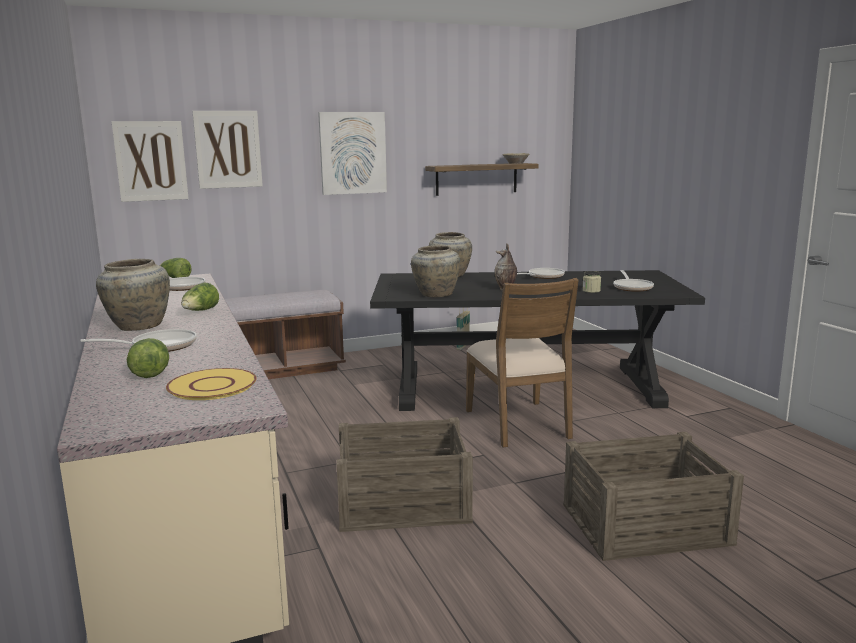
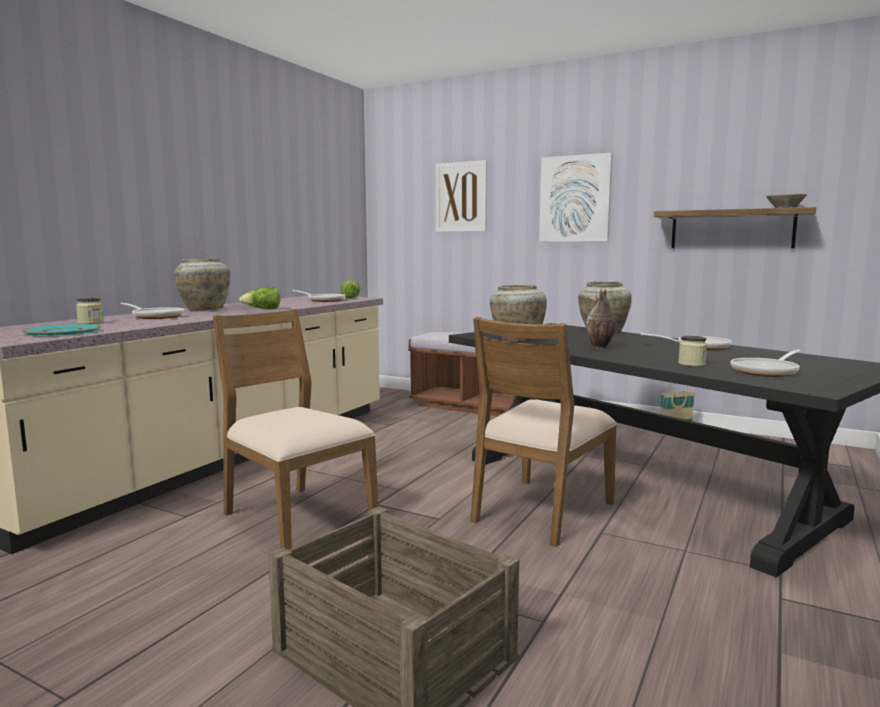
camera: 50 degrees right, 5 degrees down
(150, 372) = (90, 323): lettuce -> jar
(151, 161) = (404, 208): picture -> none
(212, 385) = (63, 331): yellow plate -> turquoise plate
(402, 501) = (296, 517): crate -> brown chair

